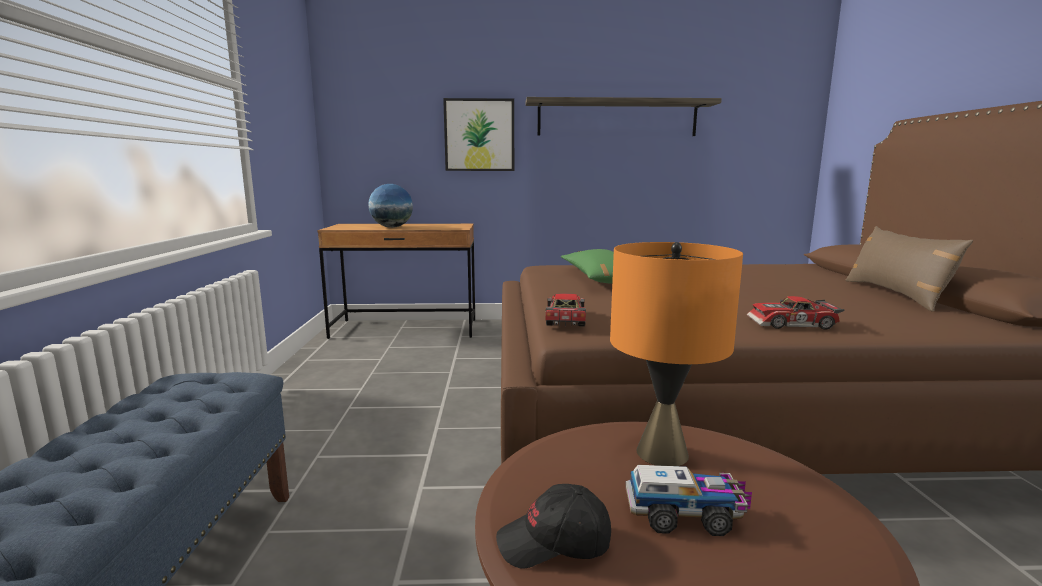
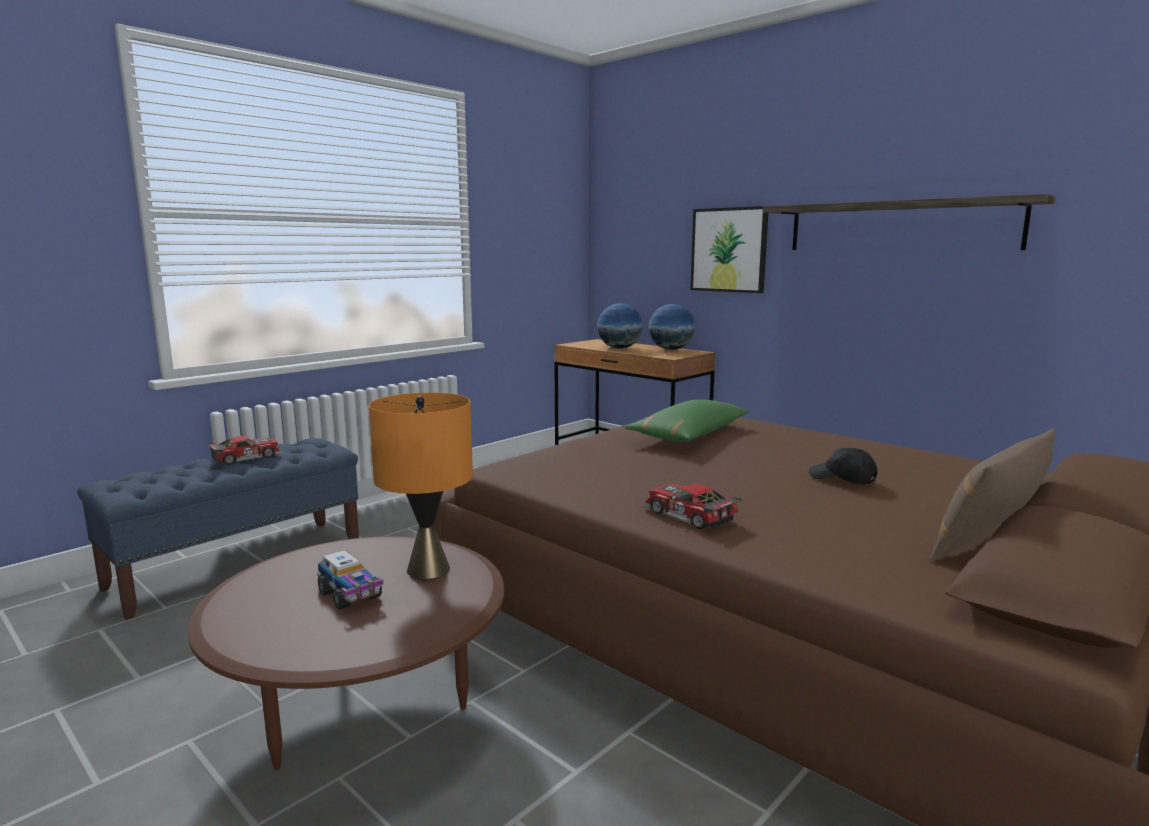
camera: 45 degrees right, 0 degrees up
(436, 224) = (671, 349): none -> globe
(554, 544) = (279, 573): black cap -> black cap (842, 479)
(563, 319) = (525, 457): toy car -> toy car (245, 457)

